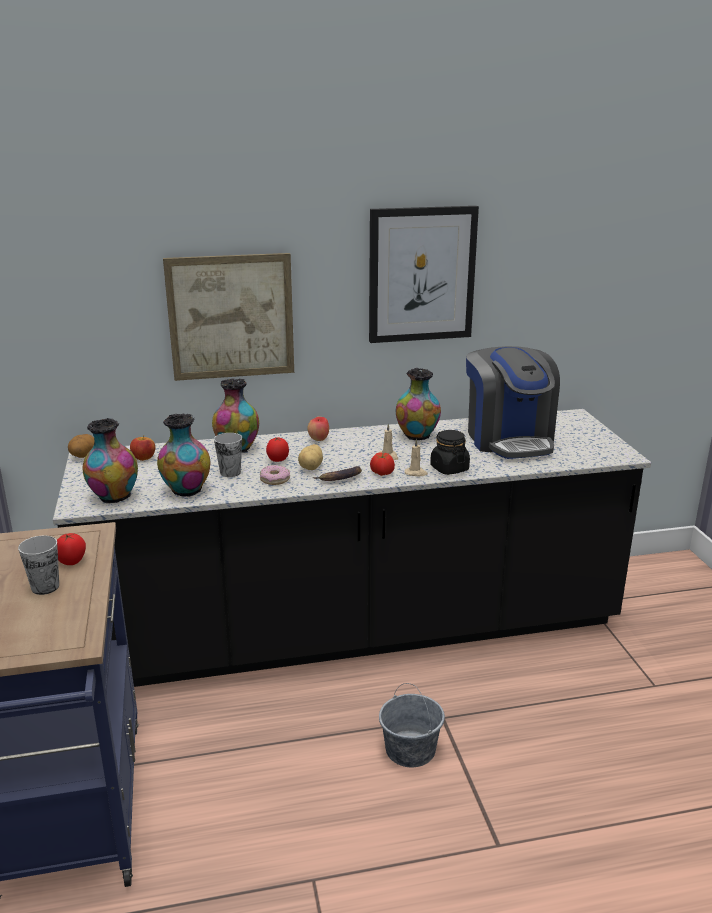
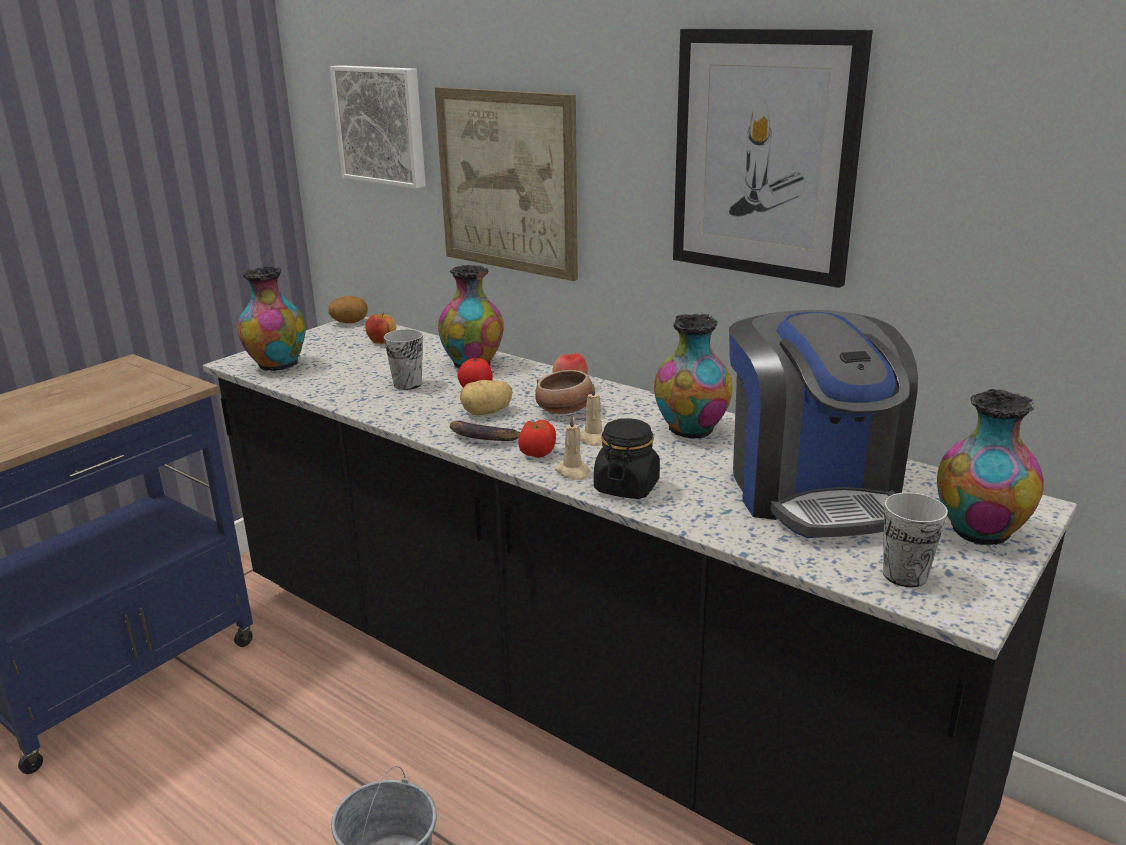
camera: 50 degrees right, 0 degrees up
(45, 587) = (52, 413): cup -> cup (904, 575)
(72, 561) = (113, 402): tomato -> none
(98, 292) = (382, 125): none -> picture
(186, 491) = (333, 385): vase -> vase (978, 532)
(275, 479) = (424, 409): donut -> none
(345, 450) = (565, 410): none -> bowl
(509, 439) = (811, 490): coffee machine -> coffee machine turned 45 degrees counterclockwise

